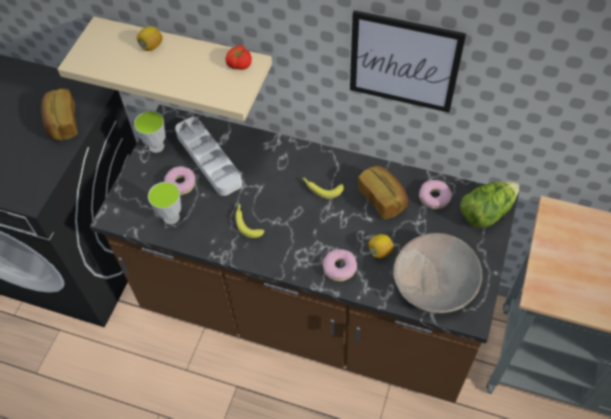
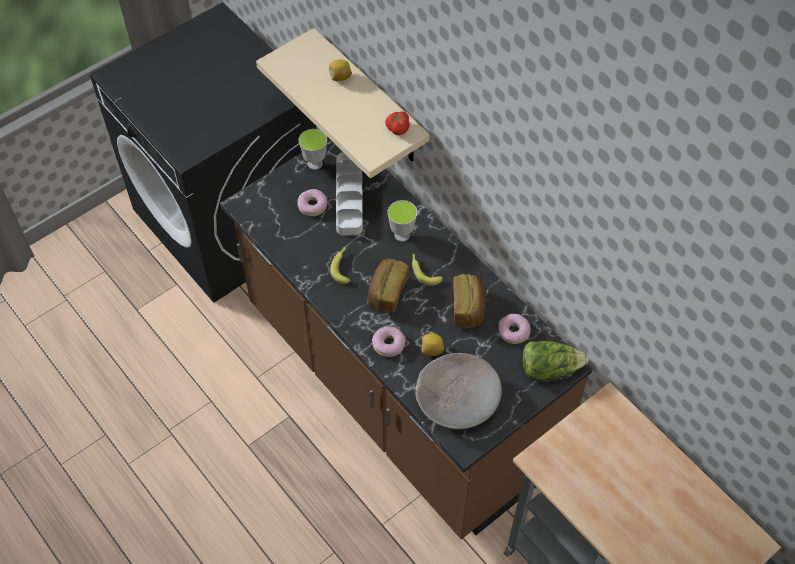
camera: 30 degrees right, 0 degrees up
(62, 123) = (249, 105): bread -> bread (387, 292)
(171, 217) = (286, 229): cup -> cup (402, 235)
(404, 62) = (519, 195): picture -> none

